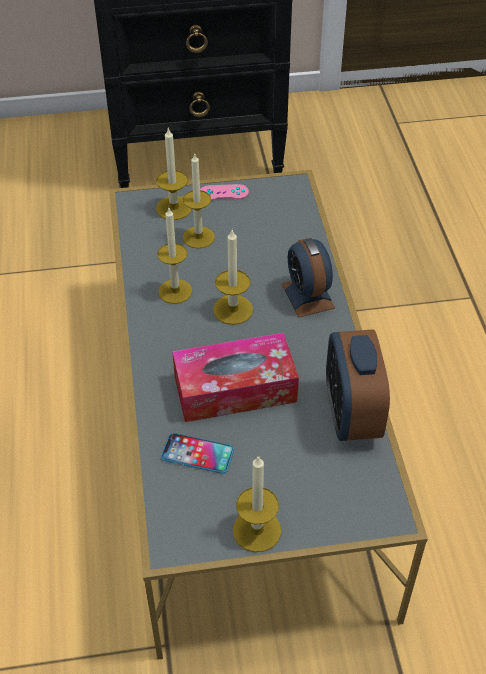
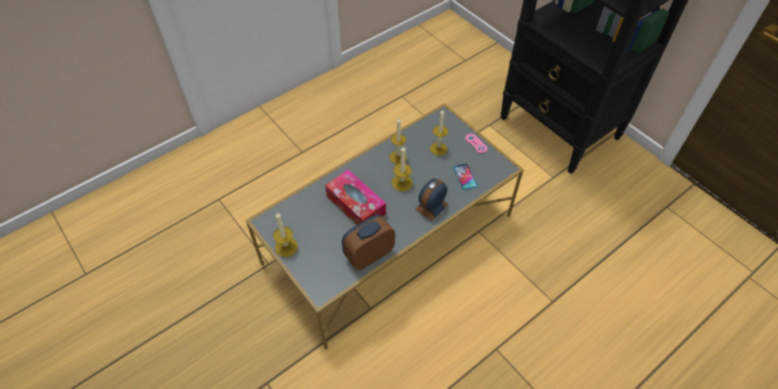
camera: 60 degrees right, 5 degrees up
(174, 208) = (450, 131): candle -> none
(197, 454) = (313, 209): phone -> phone (465, 177)

